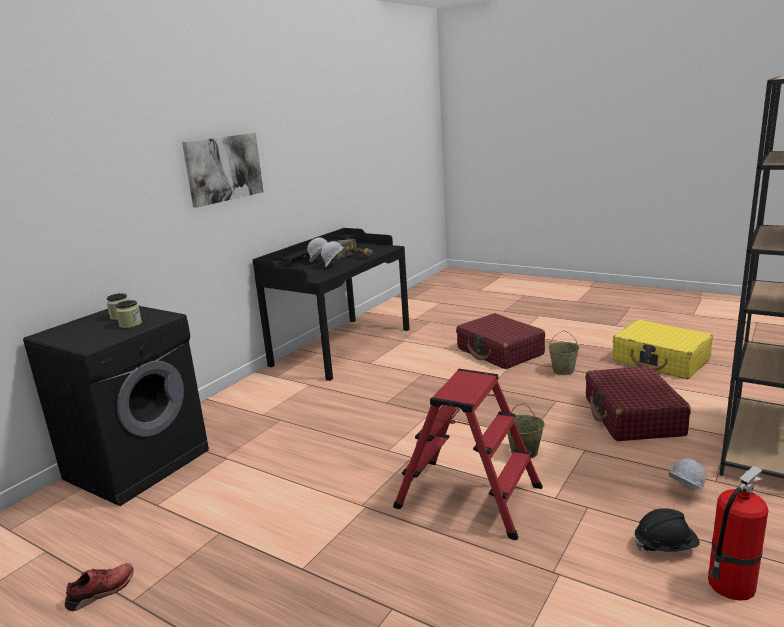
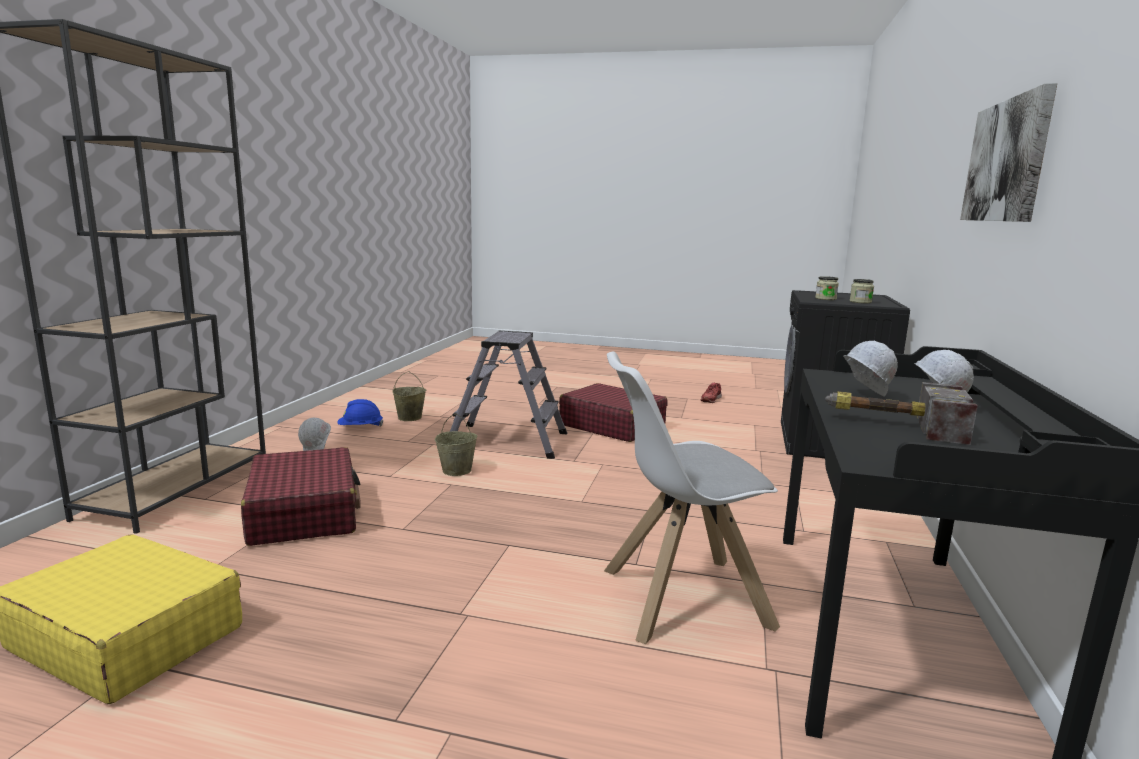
camera: 160 degrees right, 5 degrees down
(414, 360) = (679, 598): none -> chair
(468, 497) = (507, 441): red step ladder -> grey step ladder
(500, 352) = (499, 640): red suitcase -> red suitcase (612, 426)
(563, 370) = (366, 590): beige bucket -> beige bucket (409, 418)
(665, 546) = (360, 428): black hard hat -> blue hard hat
(730, 585) = (333, 418): fire extinguisher -> none

